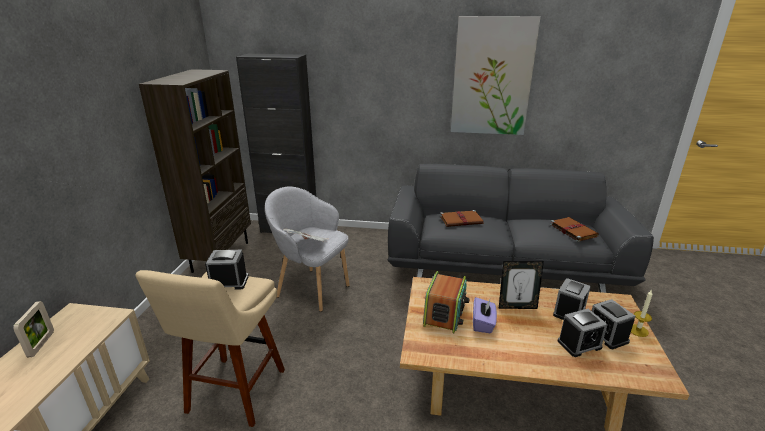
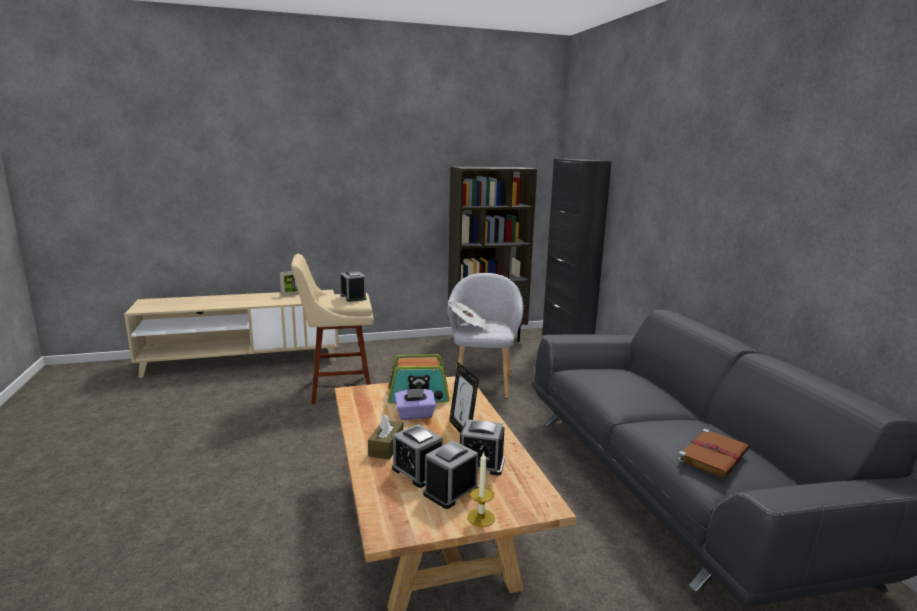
camera: 65 degrees right, 10 degrees down
(461, 220) = (618, 378): brown book -> none
(492, 77) = (770, 203): picture -> none
(538, 352) = (386, 447): none -> brown tissue box

